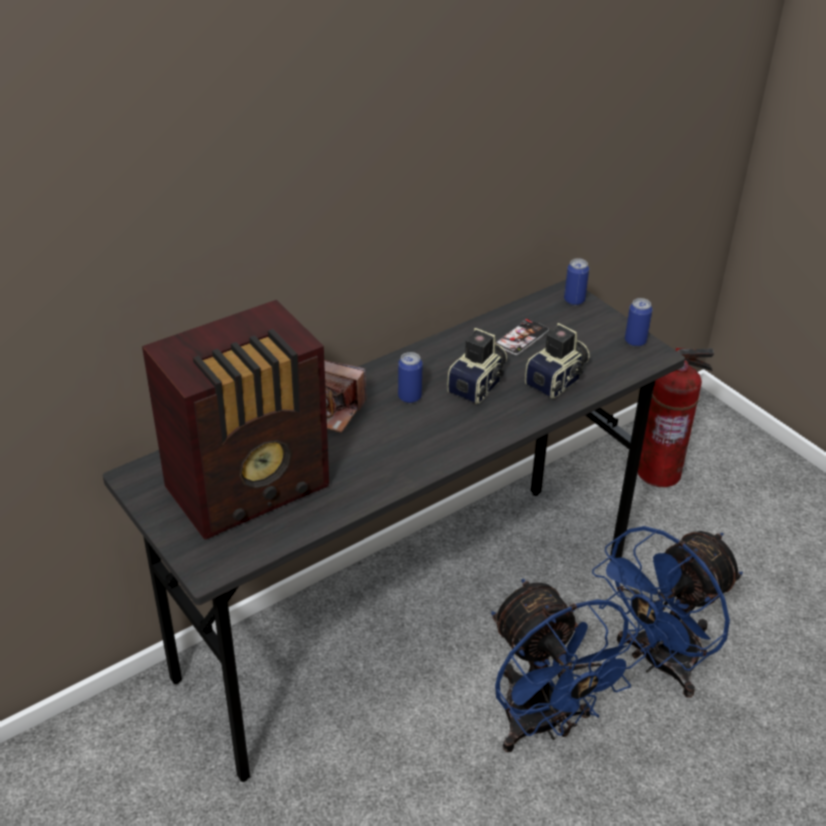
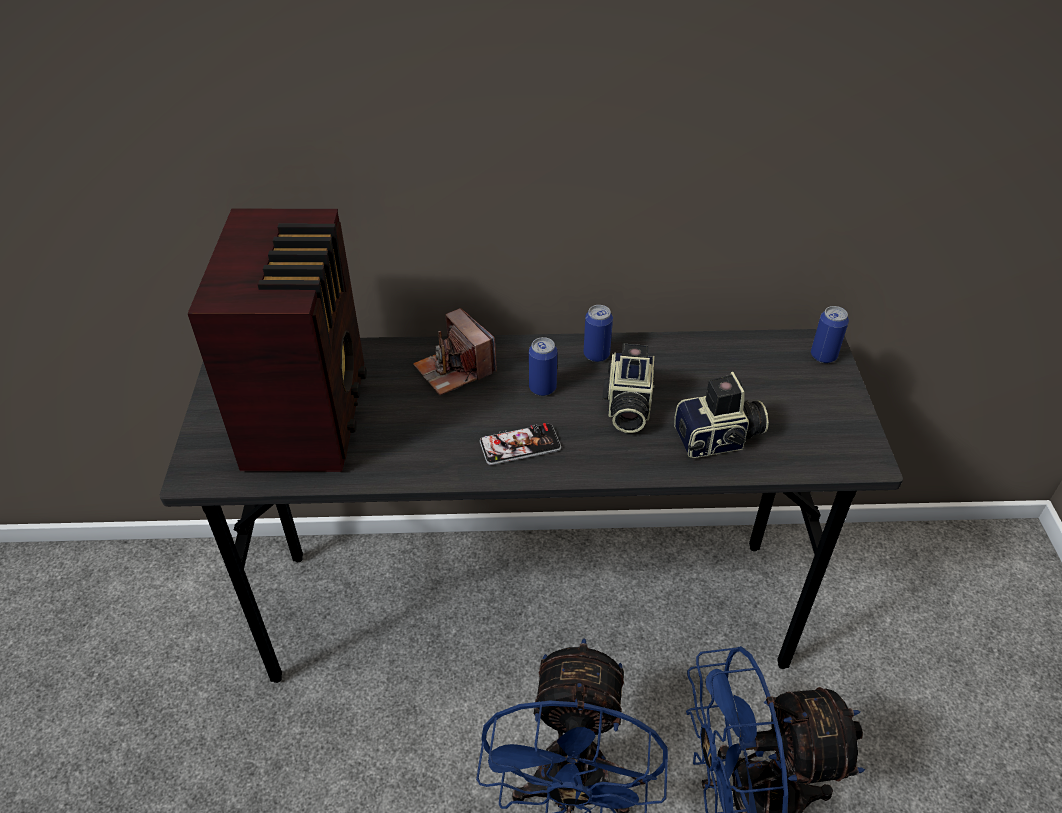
camera: 35 degrees right, 5 degrees up
(252, 488) = (310, 413): radio -> radio turned 90 degrees counterclockwise
(479, 385) = (626, 407): camera -> camera turned 120 degrees clockwise
(522, 338) = (722, 374): phone -> phone (520, 445)
(635, 341) = (855, 433): can -> can (596, 354)
(659, 472) = (911, 592): fire extinguisher -> none

